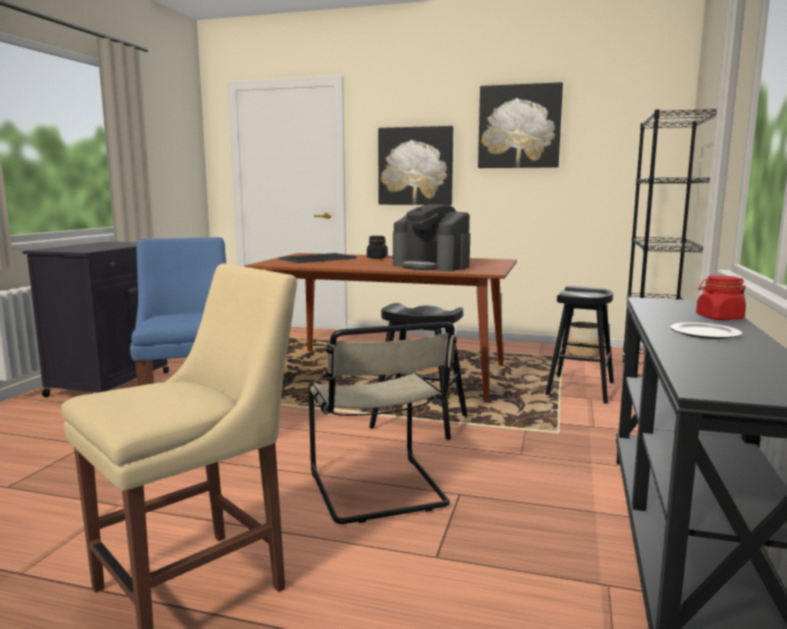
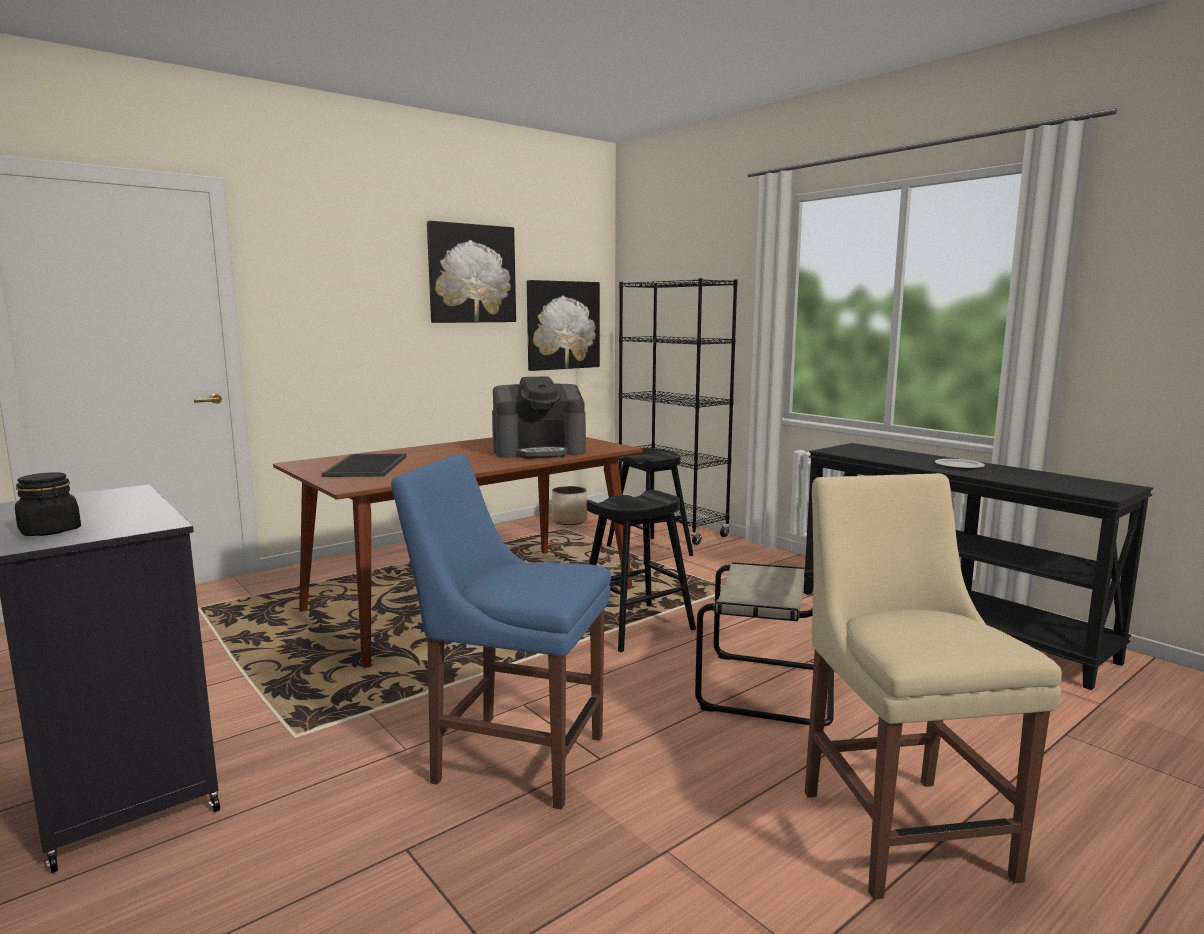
camera: 55 degrees left, 0 degrees up
(377, 258) = (426, 452): black jar -> black jar (50, 531)
(415, 166) = (350, 320): picture -> picture (562, 325)
(719, 318) = (912, 454): red jar -> none

